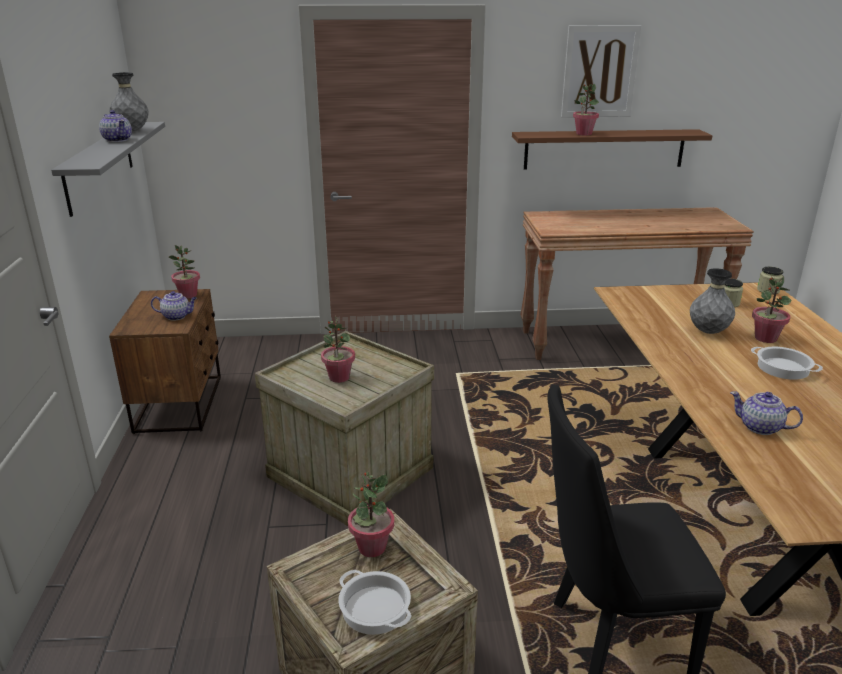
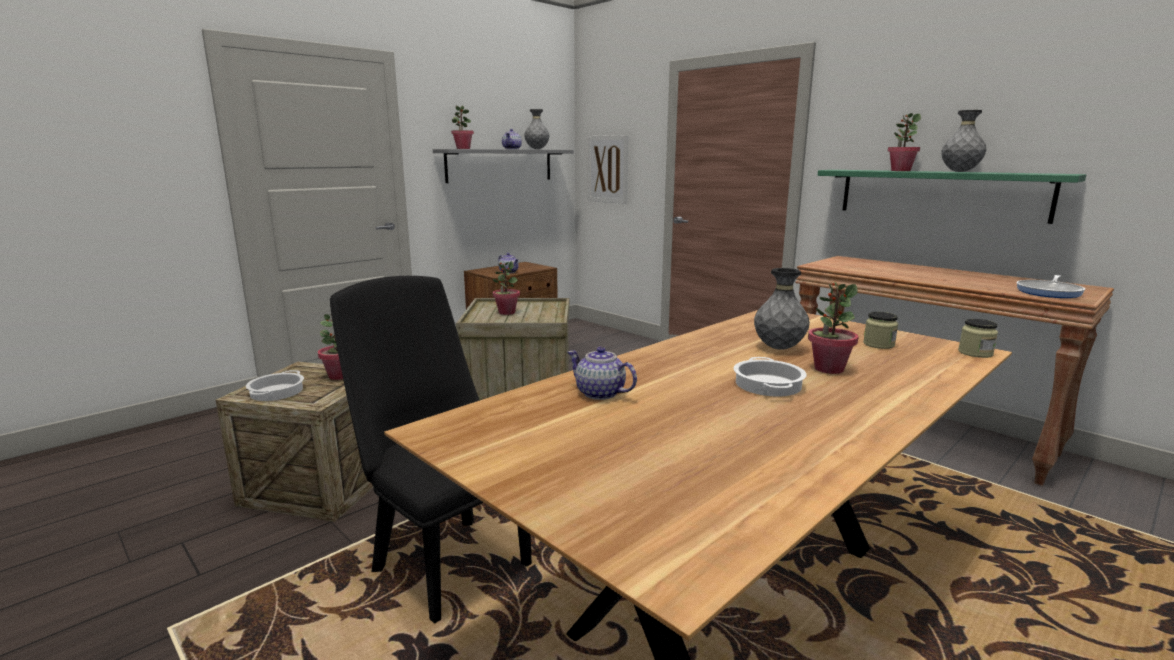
camera: 50 degrees right, 10 degrees down
(188, 295) = (539, 267): potted plant -> potted plant (463, 148)
(599, 72) = (937, 102): picture -> picture (608, 169)
(604, 149) = (940, 194): brown shelf -> green shelf
(629, 133) = (959, 172): none -> grey vase
(711, 222) = (1049, 292): none -> frying pan
(760, 427) = (600, 393): teapot -> teapot turned 45 degrees counterclockwise

